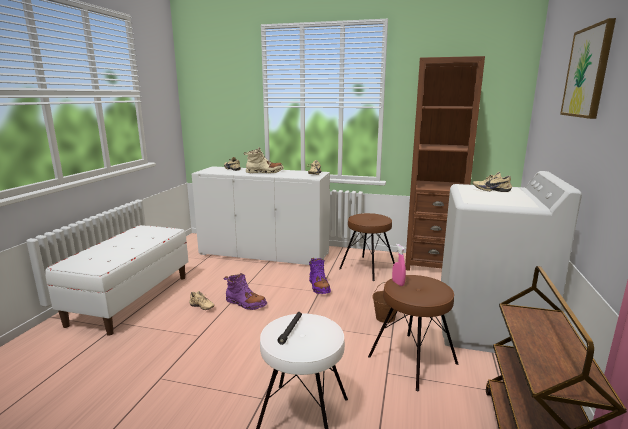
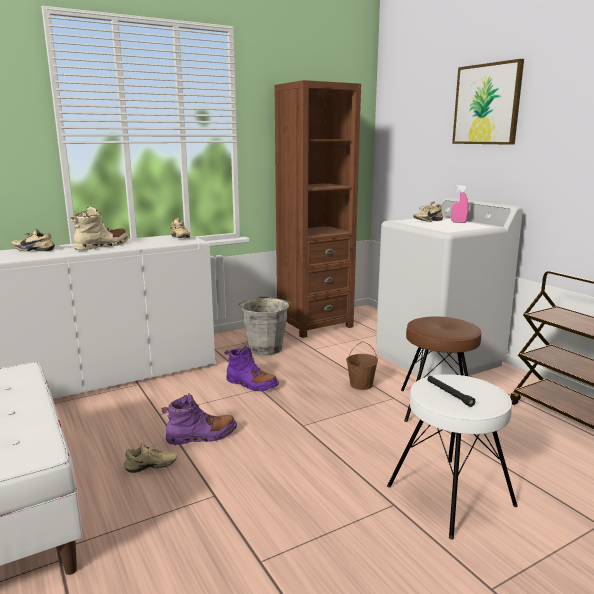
camera: 45 degrees left, 0 degrees up
(367, 268) = (265, 348): brown stool -> grey bucket
(398, 283) = (425, 328): pink spray bottle -> pink spray bottle (458, 222)

